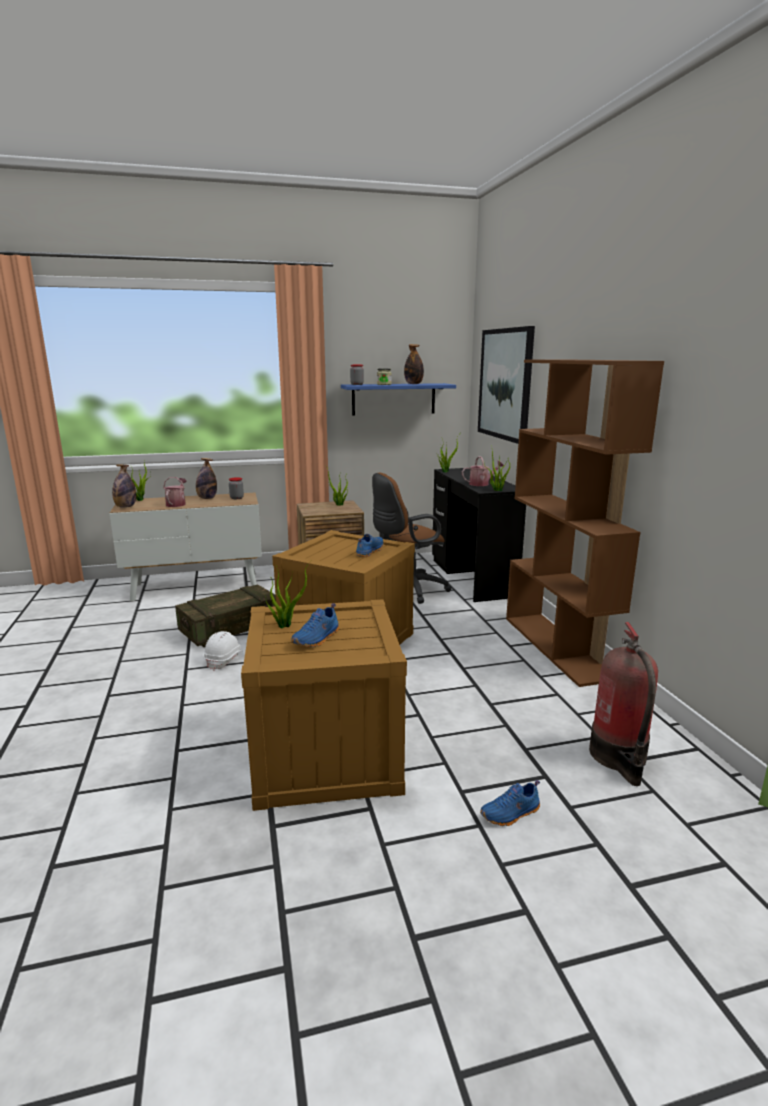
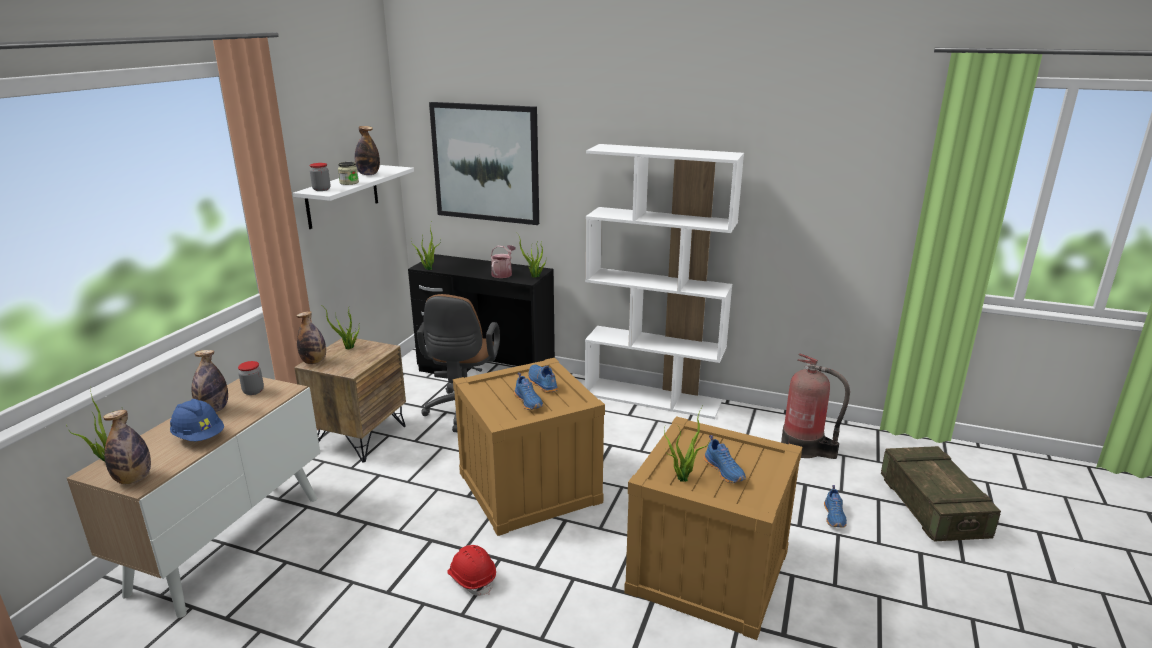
camera: 55 degrees left, 5 degrees up
(177, 504) = (199, 436): watering can -> blue hard hat
(224, 659) = (472, 578): white hard hat -> red hard hat
(231, 629) = (401, 551): crate -> crate (932, 508)
(309, 504) = (314, 362): none -> bottle
(335, 555) = (529, 402): none -> blue shoe
(393, 399) = (343, 196): blue shelf -> white shelf
(558, 647) = (653, 398): brown bookcase -> white bookcase

